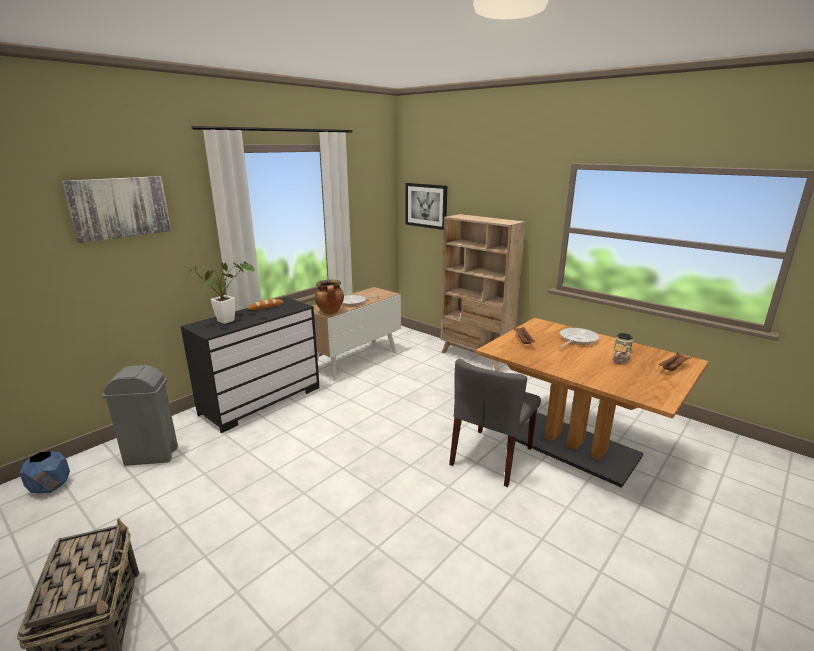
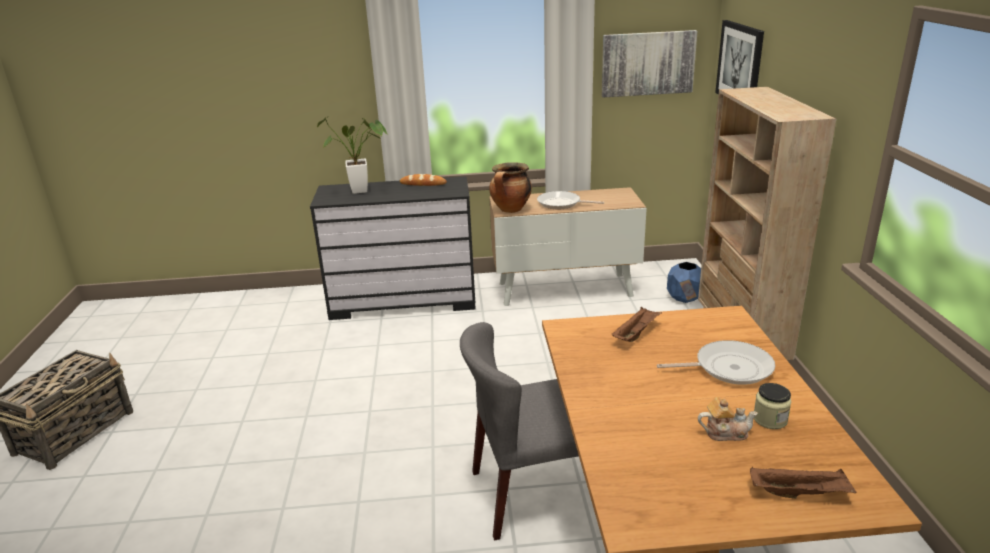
camera: 45 degrees right, 5 degrees up
(51, 486) = (178, 312): blue planter -> blue planter (685, 298)
(119, 207) = (269, 41): picture -> picture (647, 63)
(151, 456) = (258, 317): grey trash can -> none

